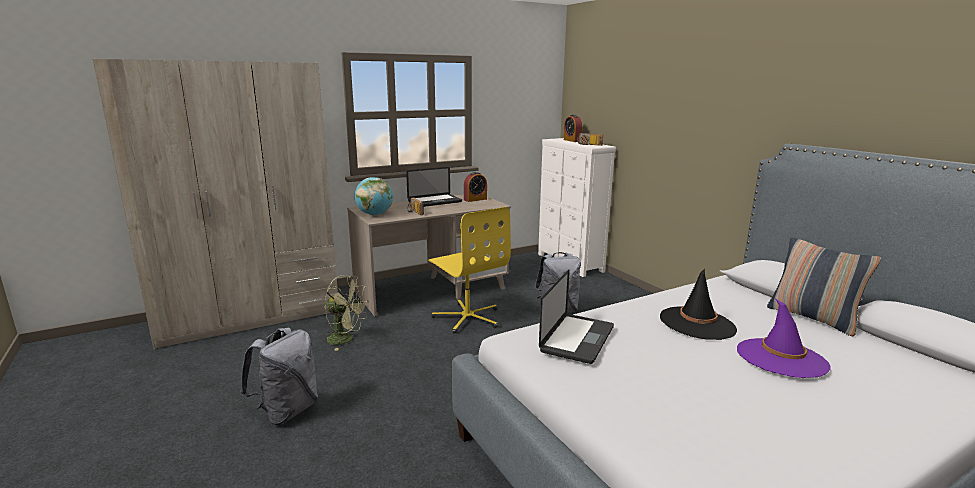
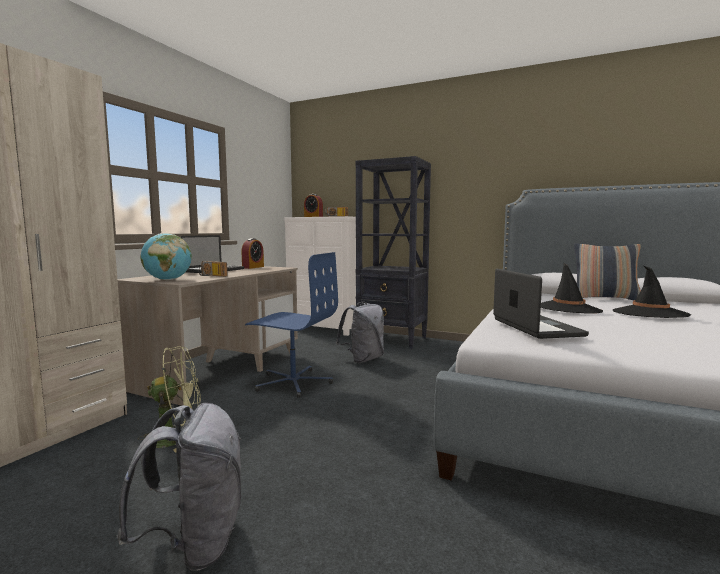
camera: 35 degrees left, 10 degrees down
(467, 318) = (293, 383): yellow office chair -> blue office chair
(621, 294) = (392, 340): none -> black bookcase
(781, 358) = (649, 313): purple hat -> black hat

